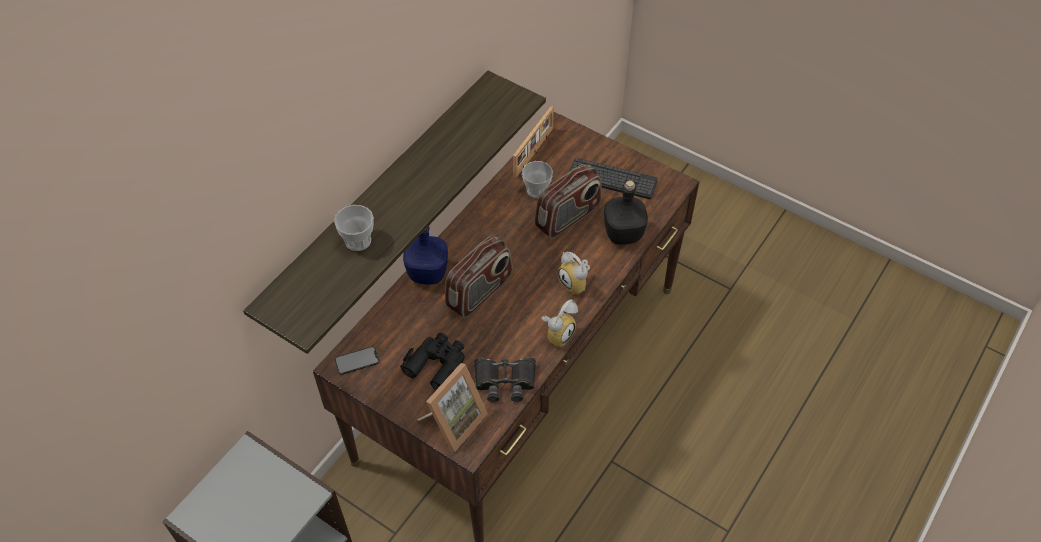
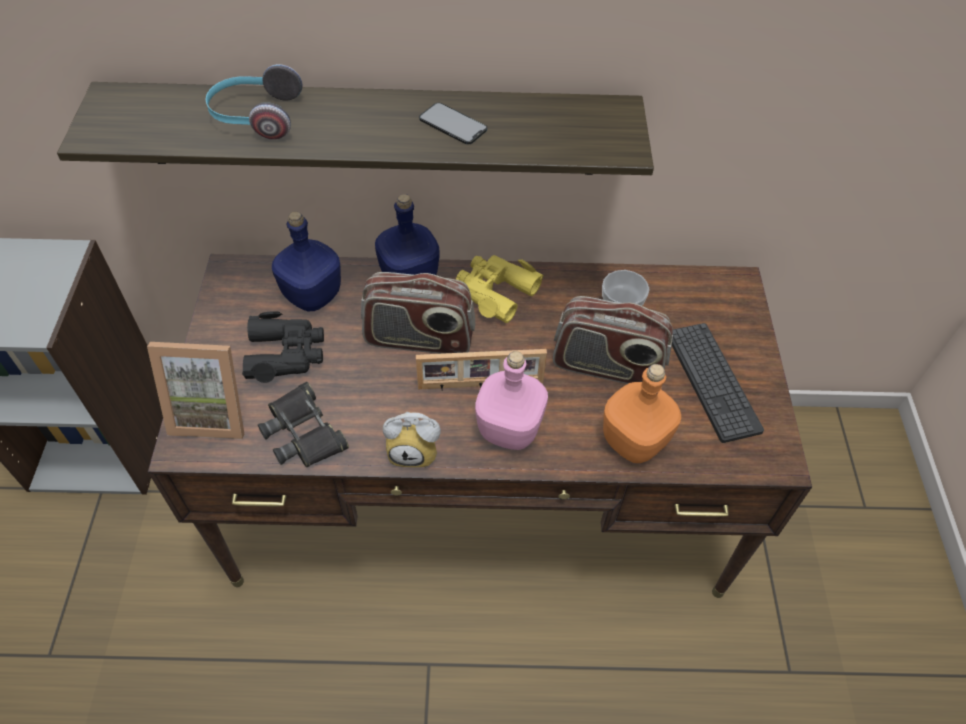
camera: 55 degrees right, 0 degrees up
(357, 360) = (246, 281): phone -> phone (453, 124)
(358, 241) = (256, 117): cup -> headphones
(399, 329) = (313, 294): none -> blue bottle
(474, 237) = (495, 291): none -> yellow binoculars
(534, 153) = (674, 281): picture frame -> picture frame (480, 386)
(576, 283) = (509, 430): alarm clock -> pink bottle
(623, 234) = (633, 442): black bottle -> orange bottle

